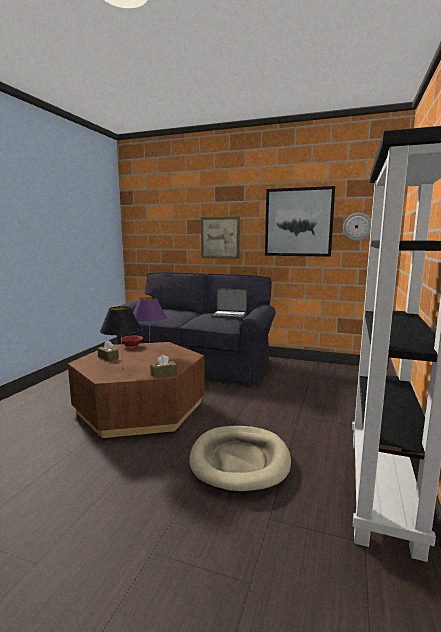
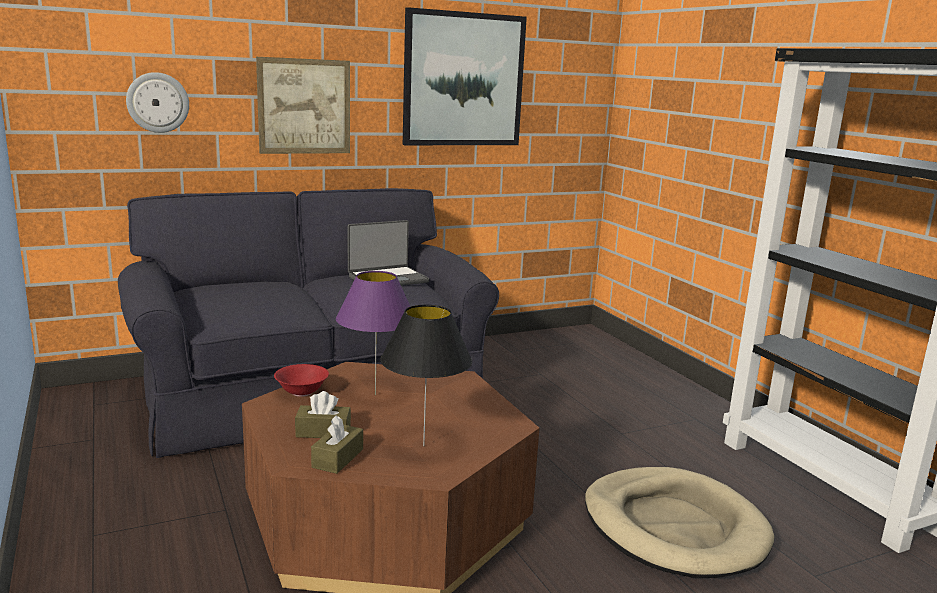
camera: 45 degrees left, 5 degrees up
(163, 374) = (507, 427): brown tissue box -> brown tissue box (337, 458)
(357, 226) = (555, 92): wall clock -> wall clock (158, 102)

